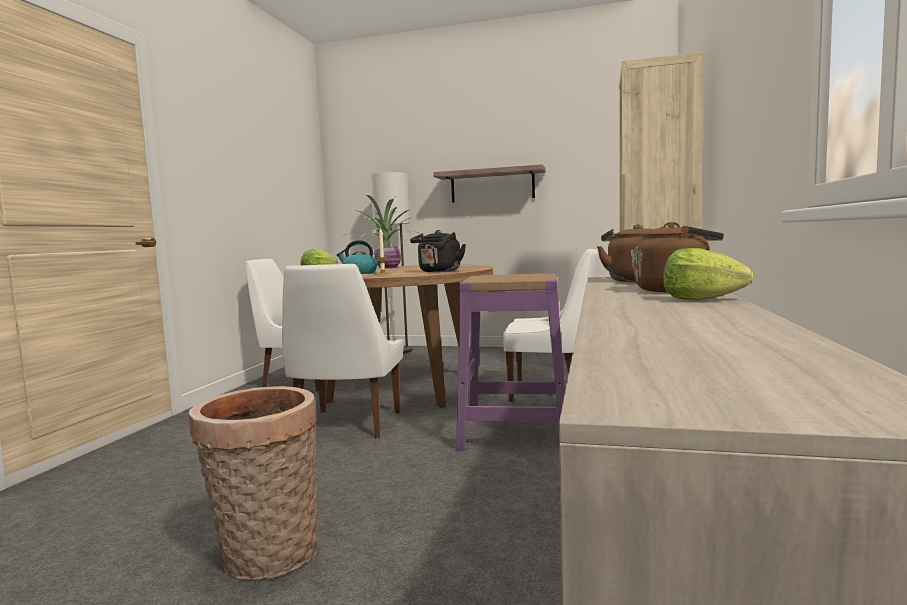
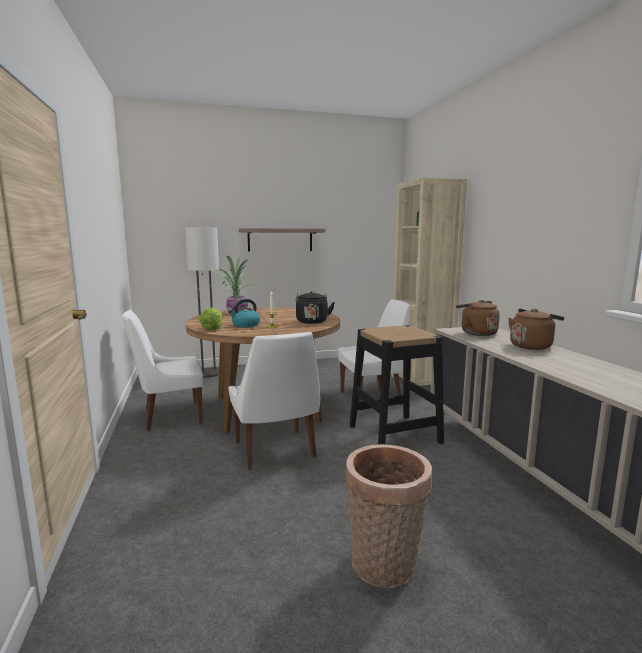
camera: 30 degrees left, 5 degrees up
(514, 432) = (394, 434): purple stool -> black stool
(701, 299) = (572, 357): lettuce -> none

